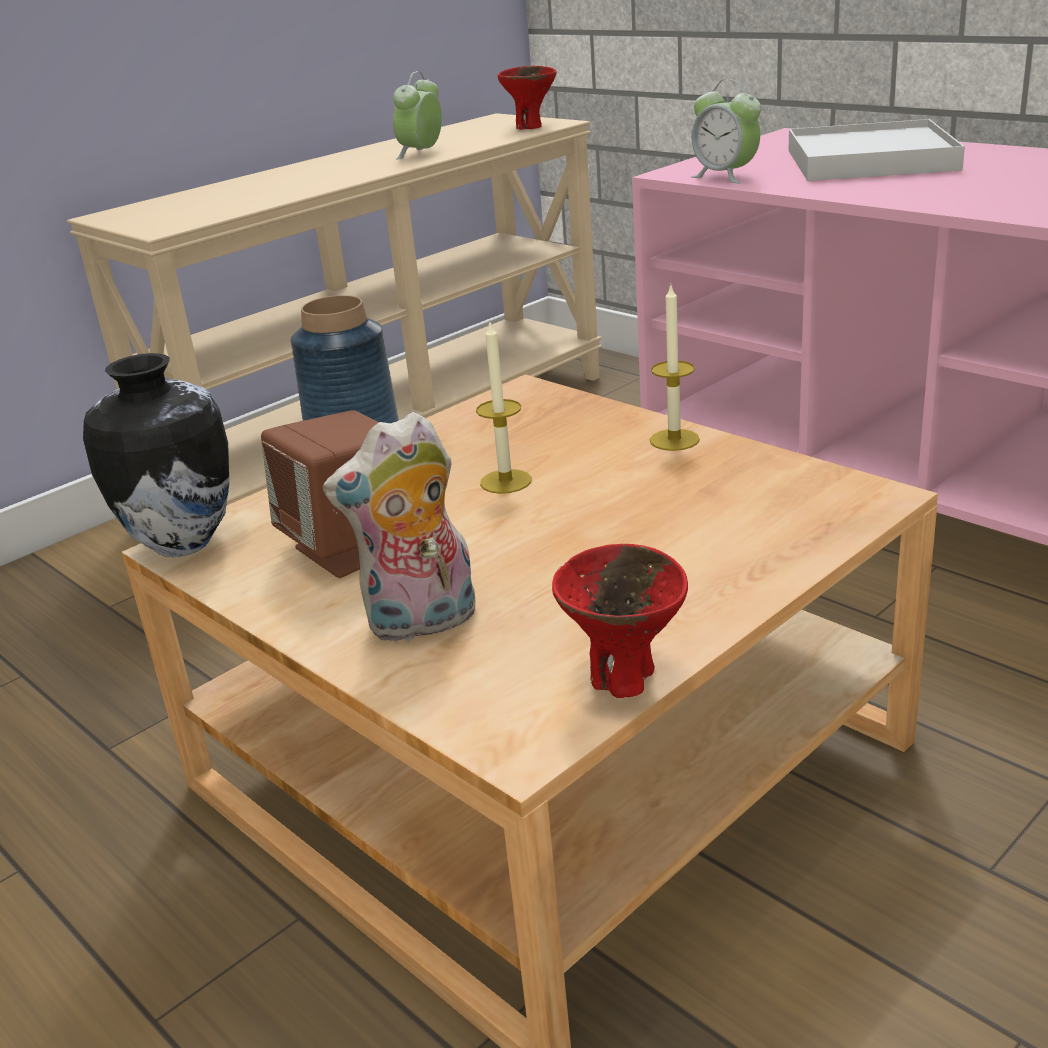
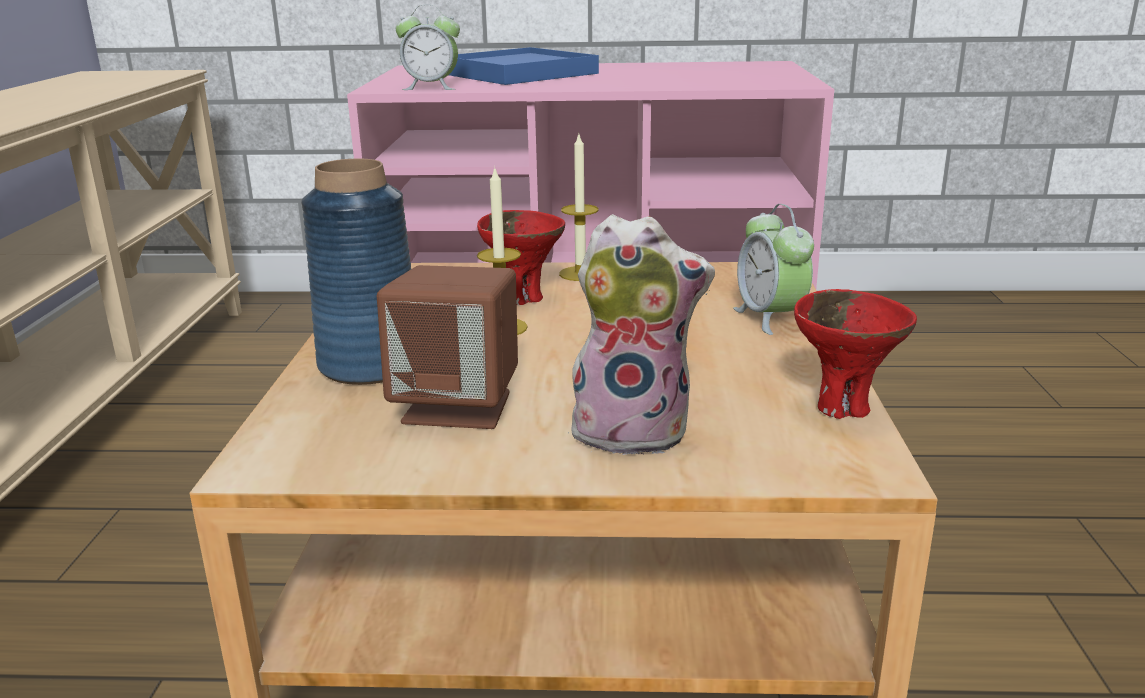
camera: 45 degrees left, 5 degrees down
(181, 543) = (258, 461): vase -> none
(421, 153) = (75, 95): alarm clock -> alarm clock (770, 318)
(421, 624) = (634, 431): plush toy -> plush toy turned 105 degrees counterclockwise
(530, 126) = (152, 75): red bowl -> red bowl (523, 297)
(869, 160) = (518, 74): white tray -> blue tray

